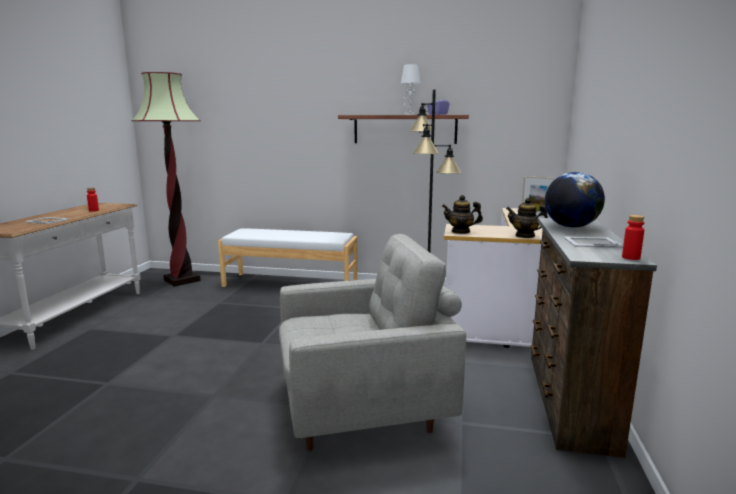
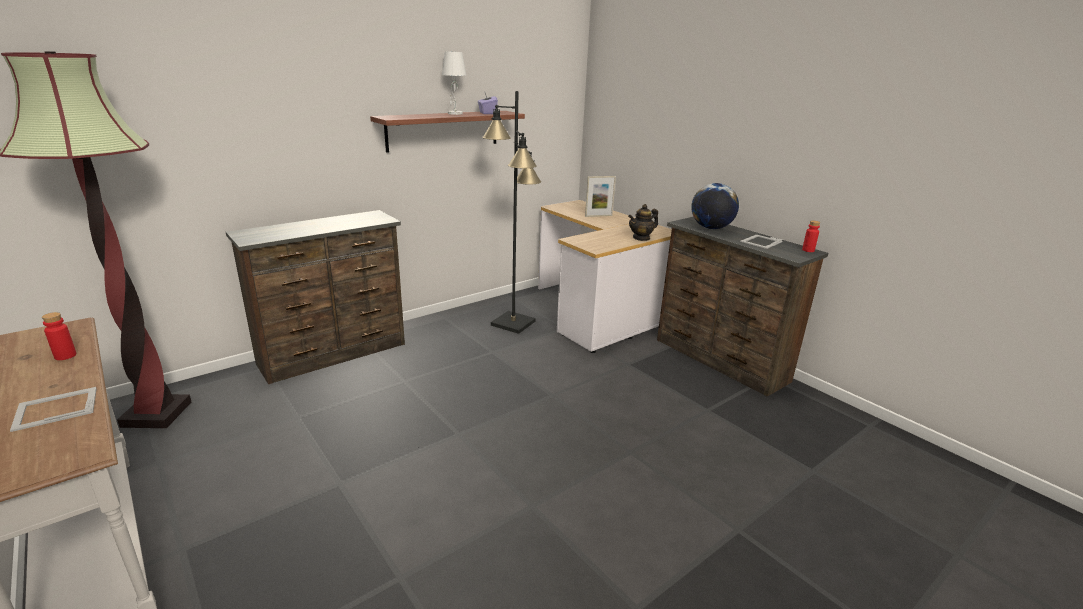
camera: 50 degrees left, 10 degrees up
(291, 283) = (335, 354): white bench -> brown dresser
(364, 408) = (648, 437): grey armchair -> none
(461, 231) = (595, 246): teapot -> none

